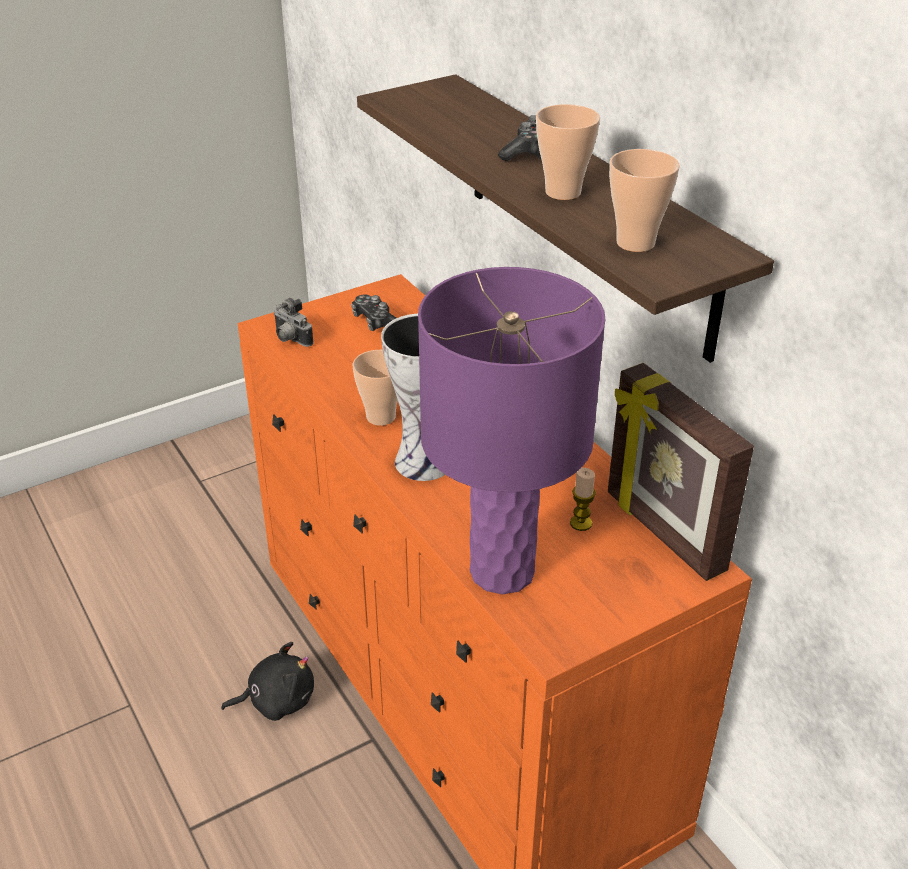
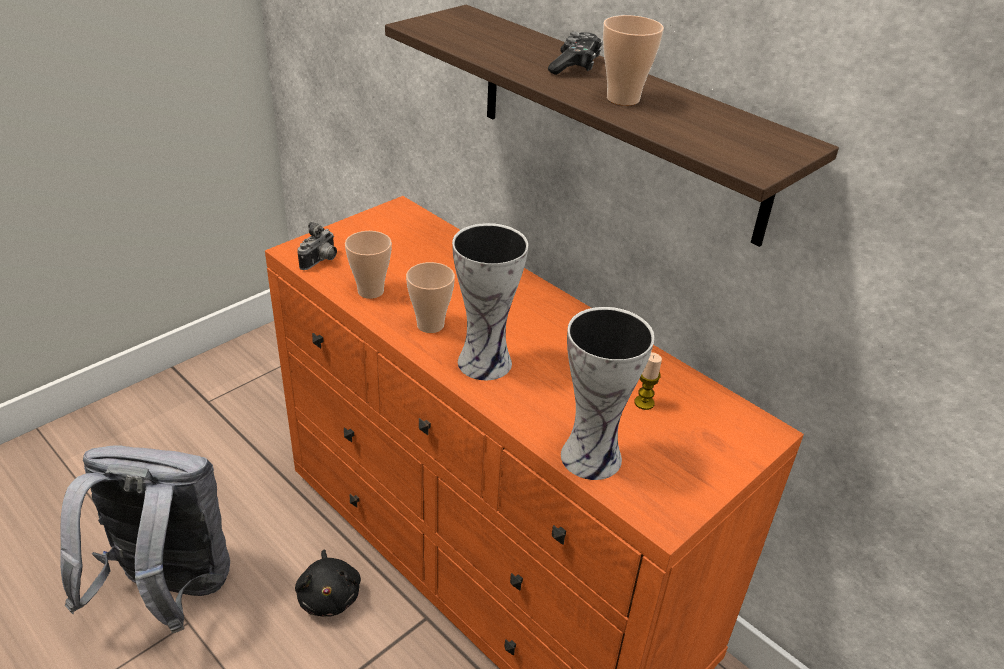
camera: 15 degrees left, 0 degrees up
(117, 671) = (168, 592): none -> grey backpack
(277, 700) = (329, 595): black plush toy -> black plush toy turned 105 degrees clockwise
(290, 339) = (321, 261): camera -> camera turned 90 degrees counterclockwise
(376, 322) = (395, 239): game controller -> none
(503, 571) = (593, 455): purple table lamp -> vase
(635, 243) = (714, 139): cup -> cup (370, 291)
(662, 532) = (716, 403): picture frame -> none

